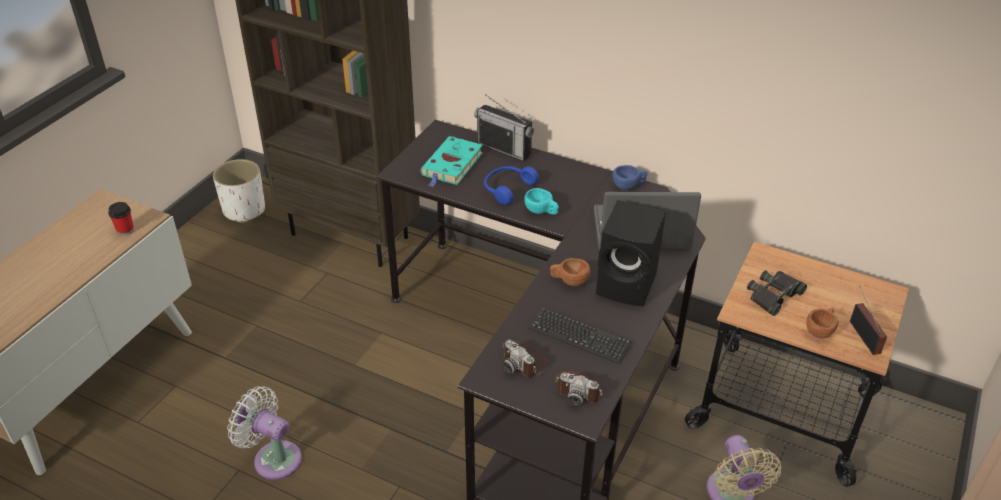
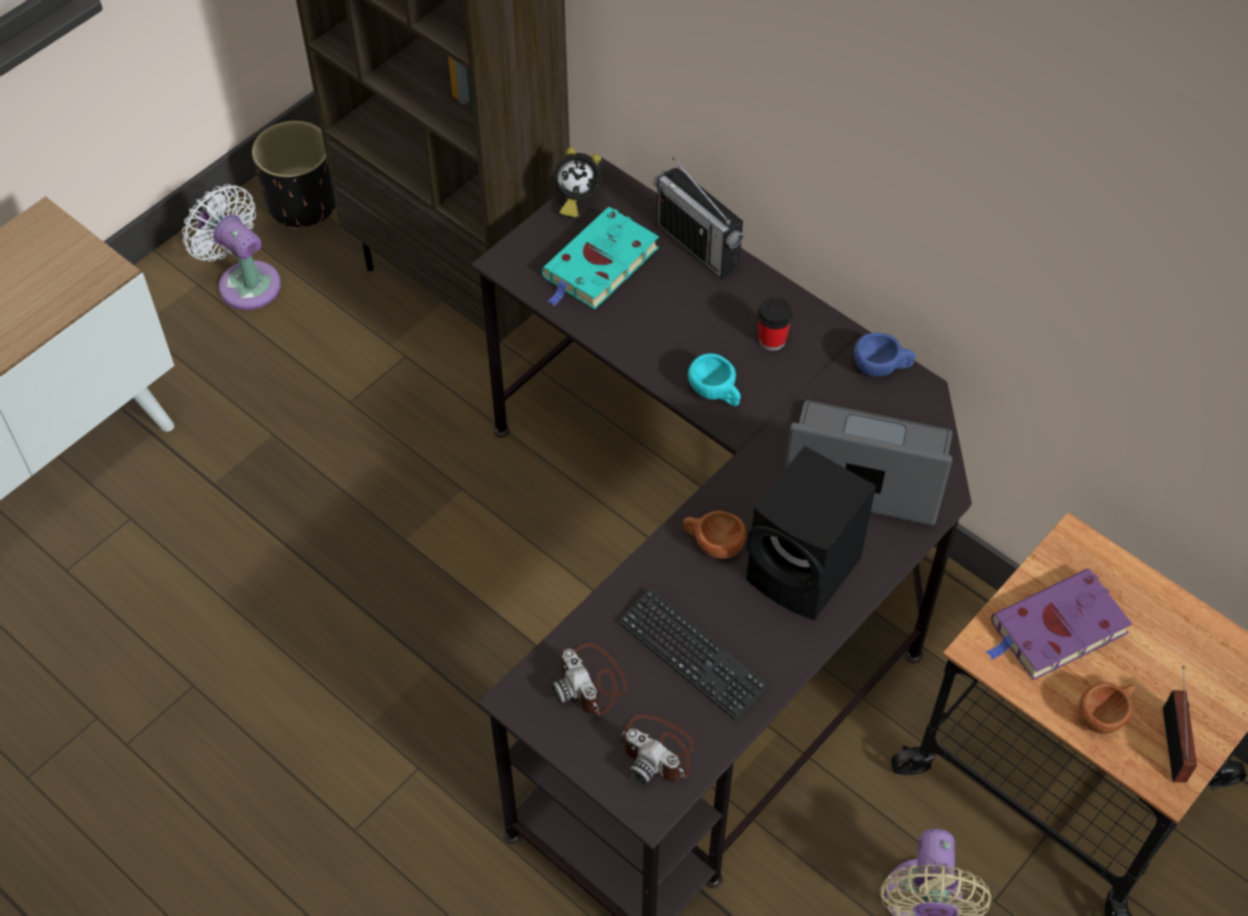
camera: 15 degrees right, 15 degrees up
(125, 230) = (67, 289): cup -> cup (772, 340)
(244, 210) = (303, 204): white planter -> black planter
(273, 458) = (247, 677): white fan -> white fan (245, 281)
(427, 139) = (576, 199): none -> alarm clock
(507, 189) = (675, 333): blue headphones -> none
(774, 295) = (1055, 630): black binoculars -> purple book

